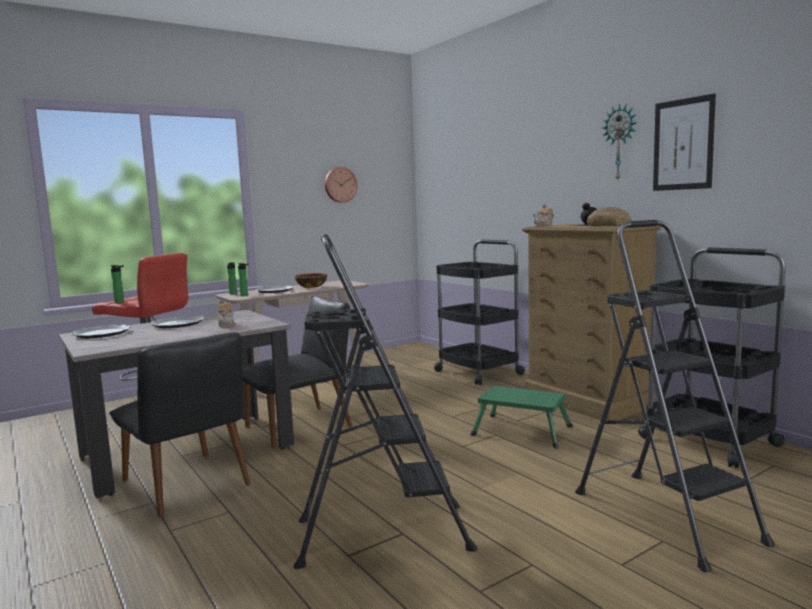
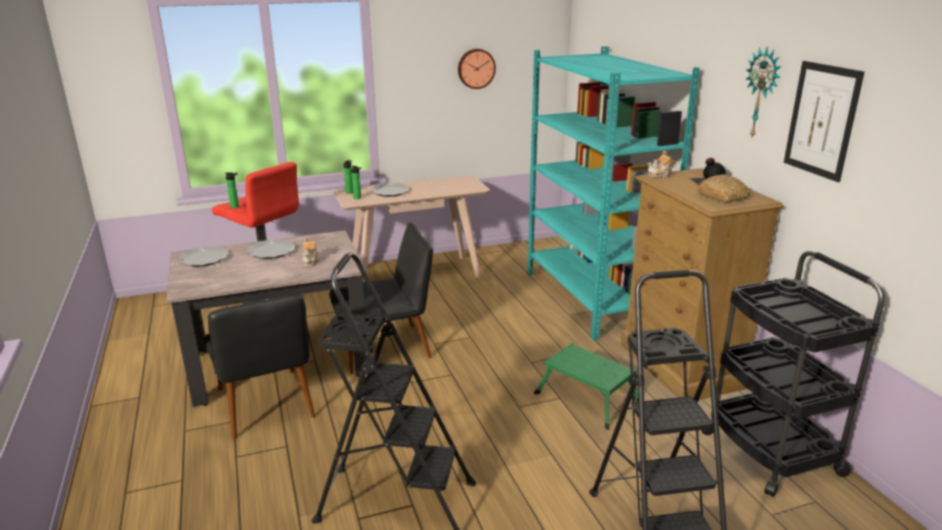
camera: 15 degrees right, 15 degrees up
(312, 287) = (430, 188): bowl -> none
(477, 372) = (592, 298): black cart -> turquoise bookcase

